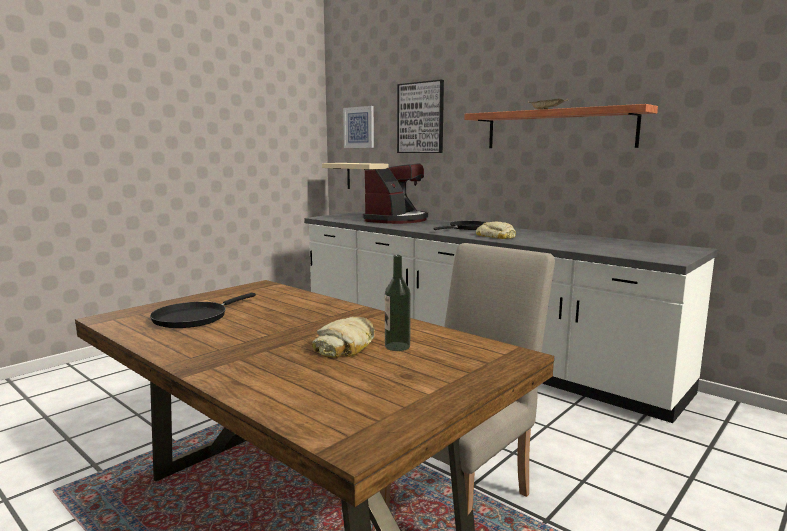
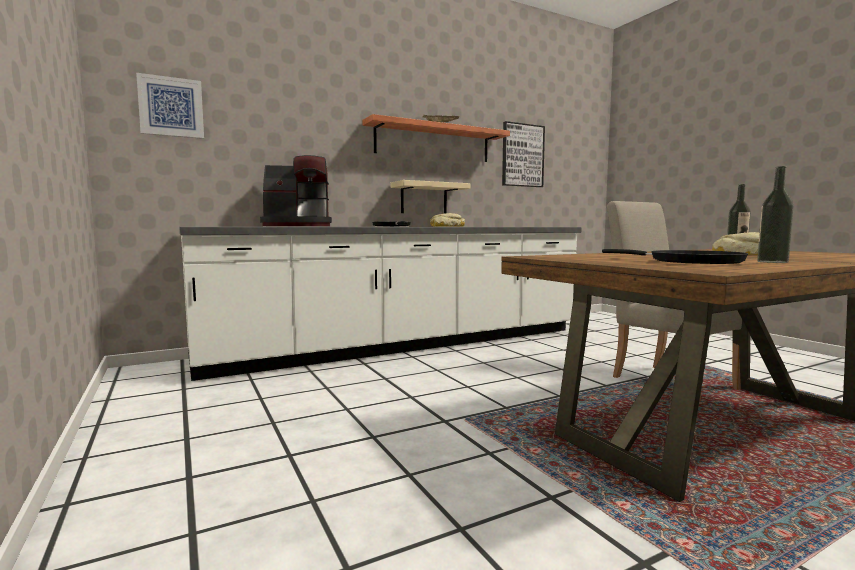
camera: 70 degrees left, 5 degrees down
(196, 340) = (772, 262): none -> bottle
(364, 176) = (184, 177): beige shelf -> beige shelf (424, 198)
(397, 220) = (298, 226): coffee machine -> coffee machine turned 120 degrees clockwise
(421, 118) = (285, 111): picture -> picture (522, 155)

